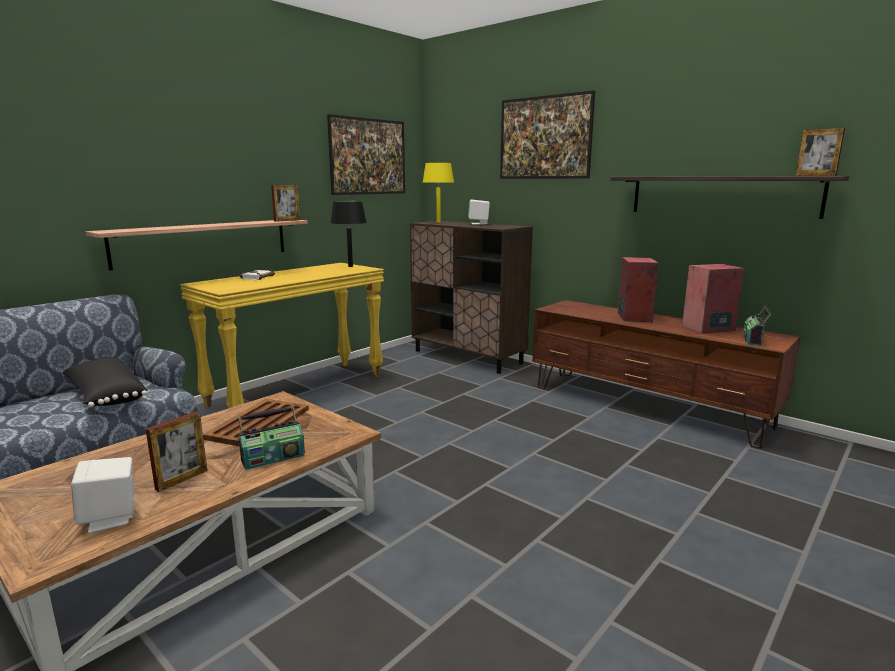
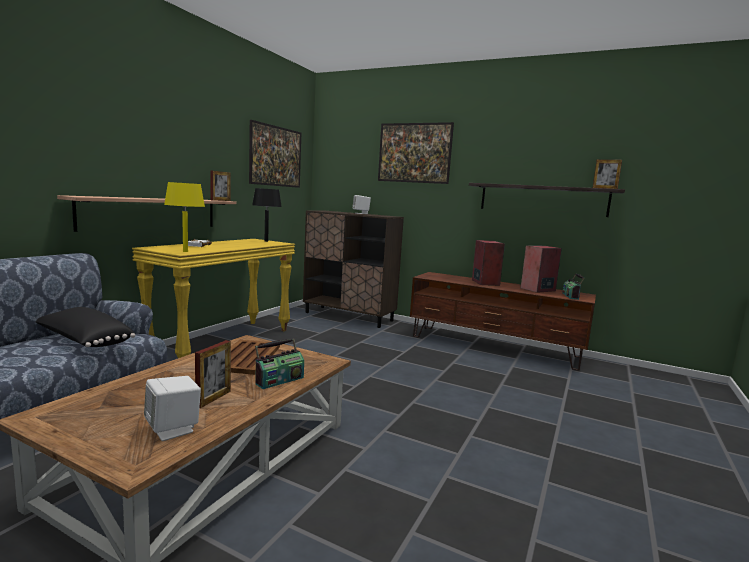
camera: 15 degrees left, 5 degrees down
(438, 222) = (327, 211): yellow table lamp -> yellow table lamp (185, 251)

